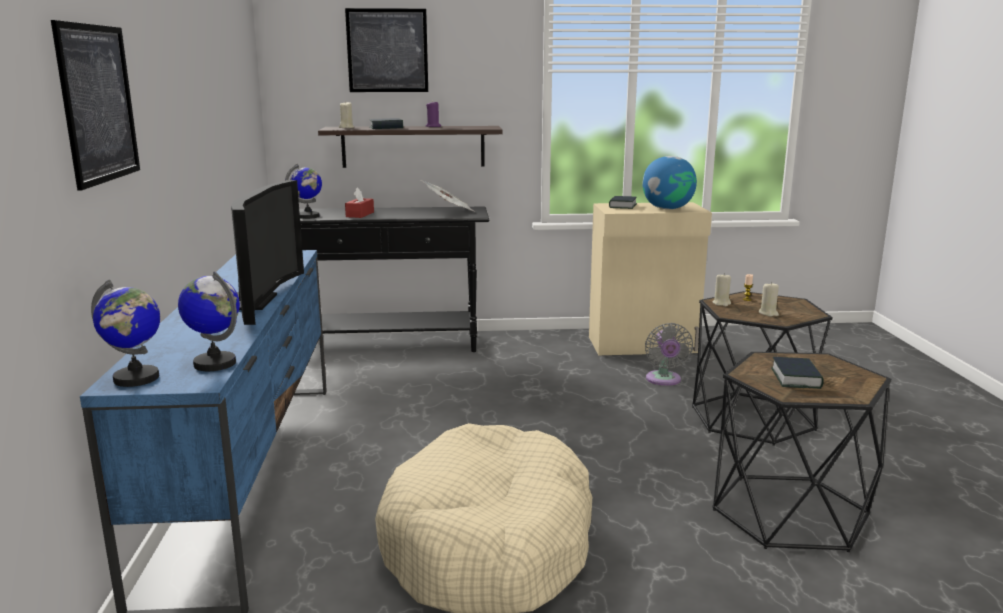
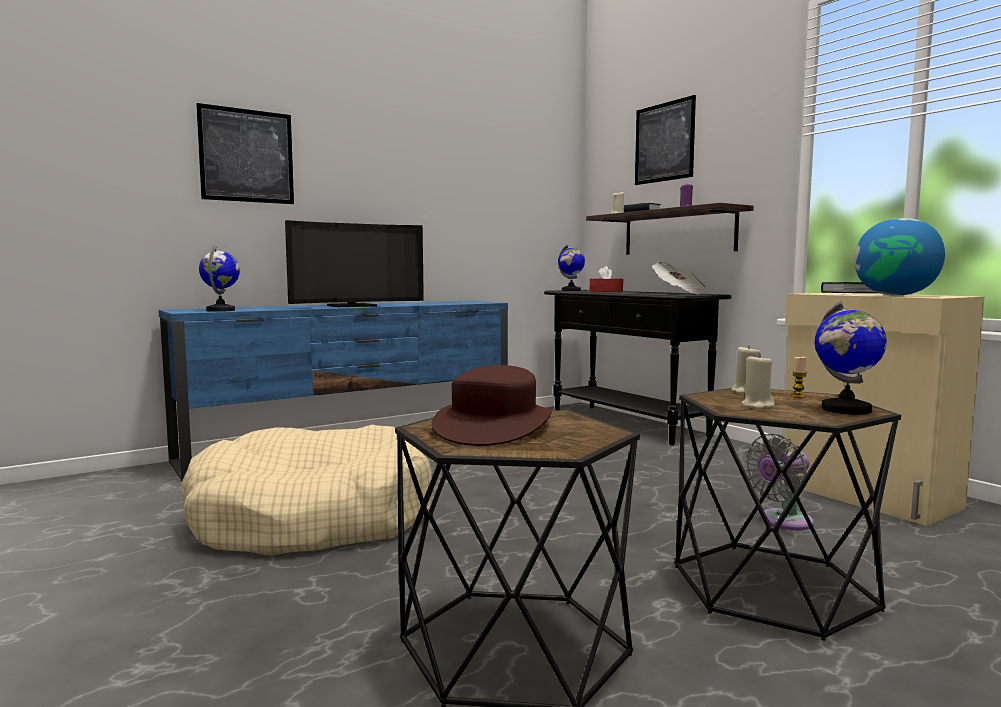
camera: 60 degrees right, 10 degrees down
(136, 378) = (188, 309): globe -> globe (846, 410)
(796, 378) = (494, 426): book -> brown hat

